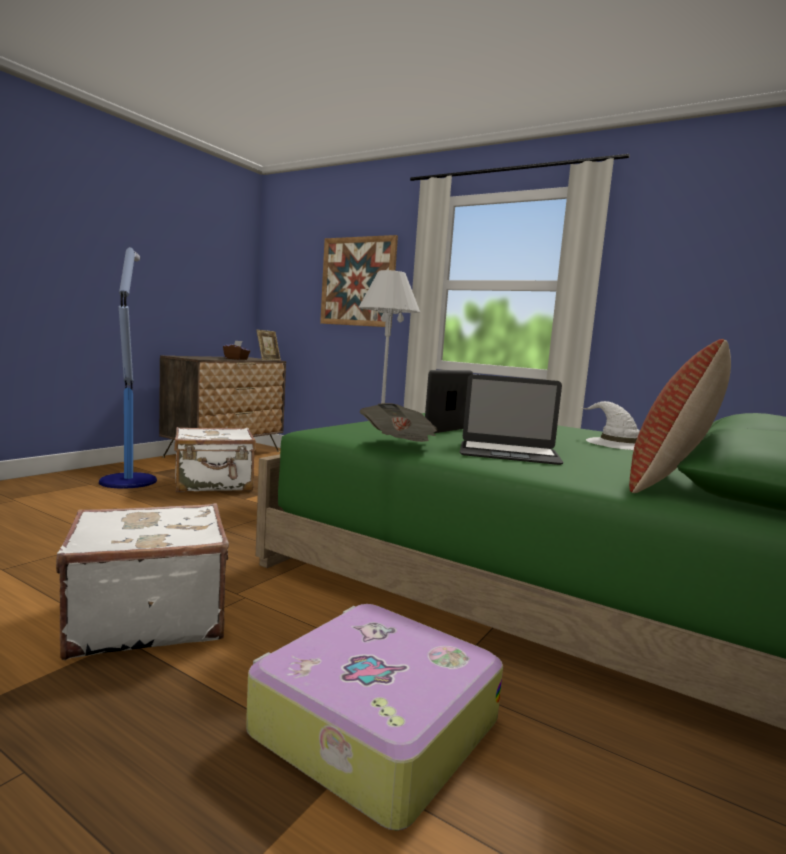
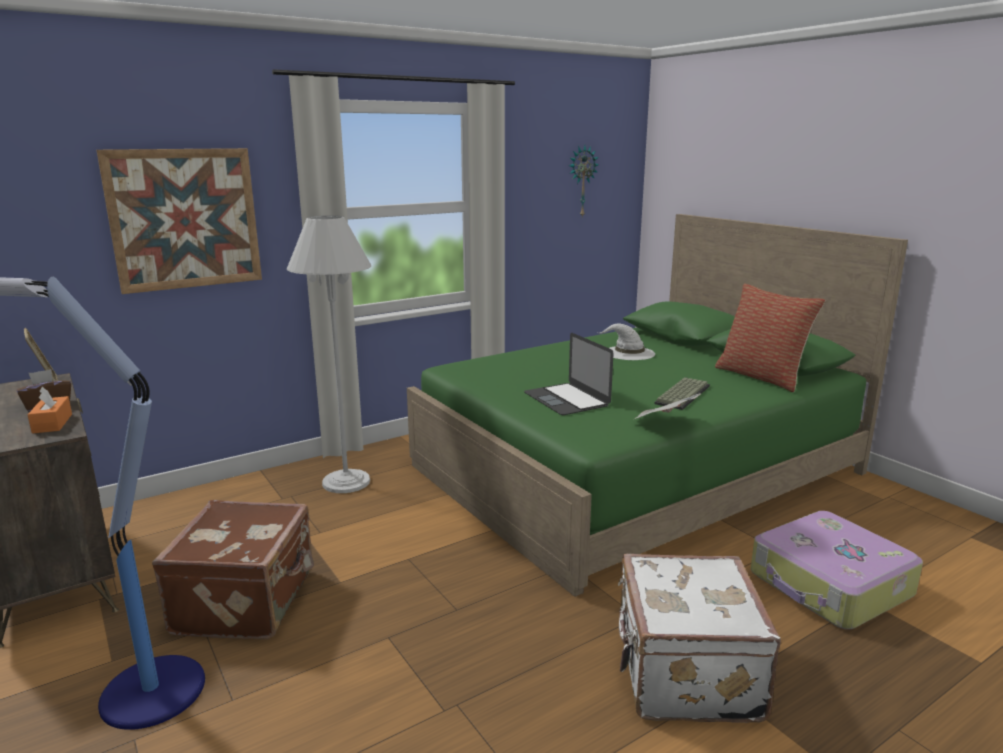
camera: 65 degrees left, 10 degrees up
(211, 358) = (52, 423): none -> orange tissue box
(214, 484) = (248, 601): white suitcase -> brown suitcase
(509, 453) = (681, 394): laptop -> keyboard
(741, 264) = (581, 181): none -> wall clock

